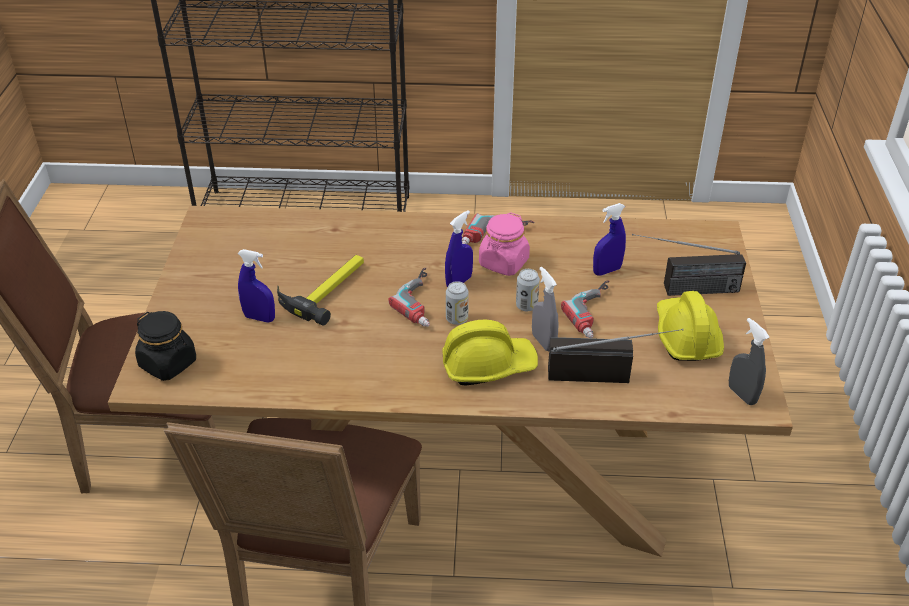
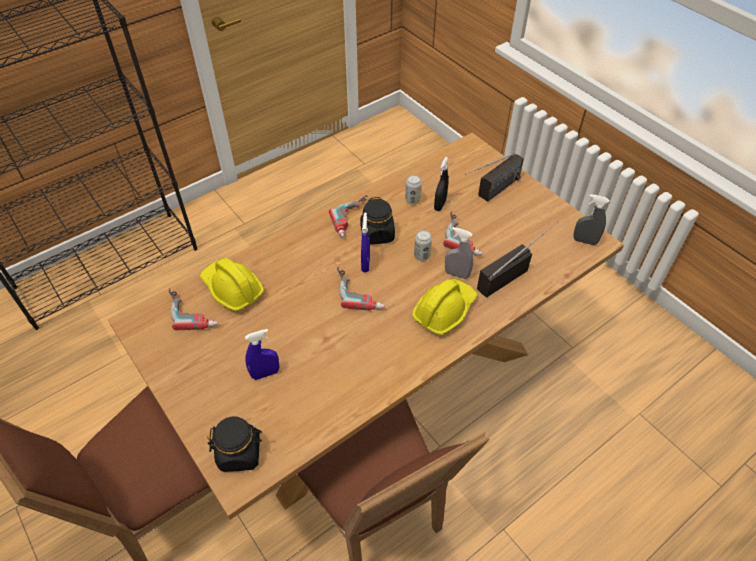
camera: 40 degrees left, 10 degrees up
(261, 235) = (193, 310): none -> power drill
(326, 289) = (287, 322): hammer -> none
(457, 319) = (392, 290): can -> can (412, 200)
(503, 263) = (377, 234): pink jar -> black jar
(607, 271) = (440, 204): blue spray bottle -> black spray bottle
(686, 336) = (523, 222): yellow hard hat -> yellow hard hat (232, 289)

